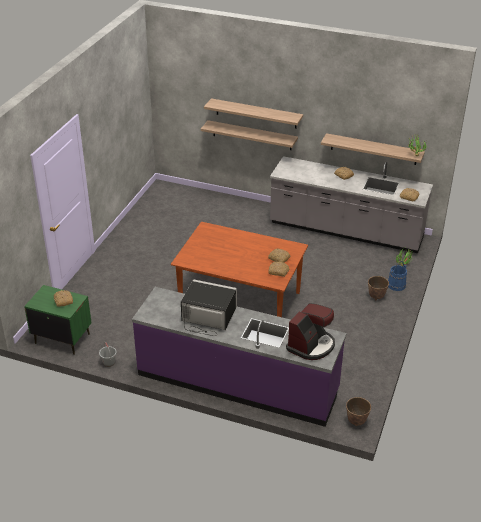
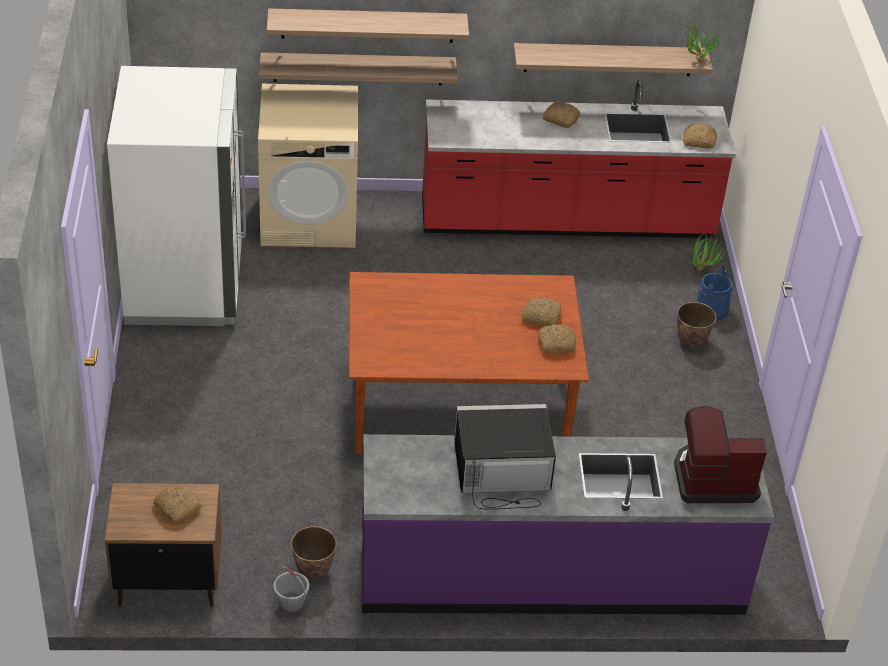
camera: 25 degrees left, 5 degrees up
(62, 338) = (167, 580): green nightstand -> brown nightstand
(148, 221) = (185, 284): none -> white fridge
(222, 206) = (309, 219): none -> beige washing machine
(311, 345) = (713, 479): coffee machine -> coffee machine turned 105 degrees counterclockwise
(346, 231) = (566, 221): grey counter -> red counter
(356, 421) = (790, 589): planter -> planter (313, 571)

